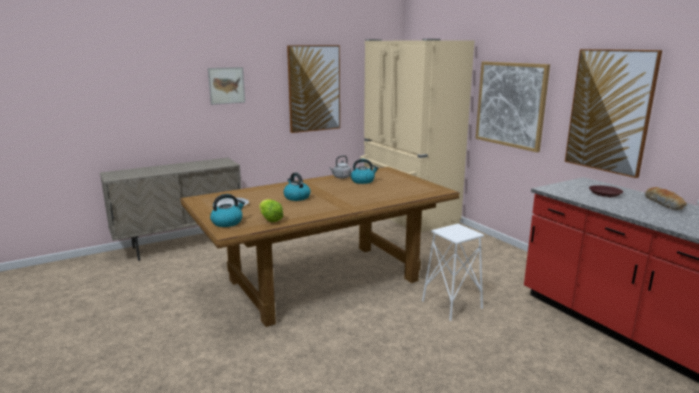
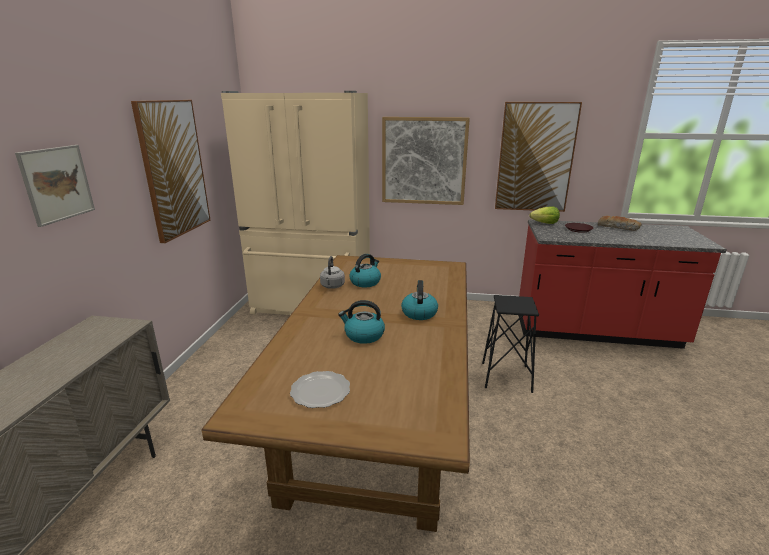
camera: 50 degrees left, 5 degrees up
(227, 222) = (398, 423): kettle -> kettle (419, 313)
(270, 220) = (429, 384): lettuce -> lettuce (545, 223)
(451, 305) = (506, 377): white stool -> black stool

